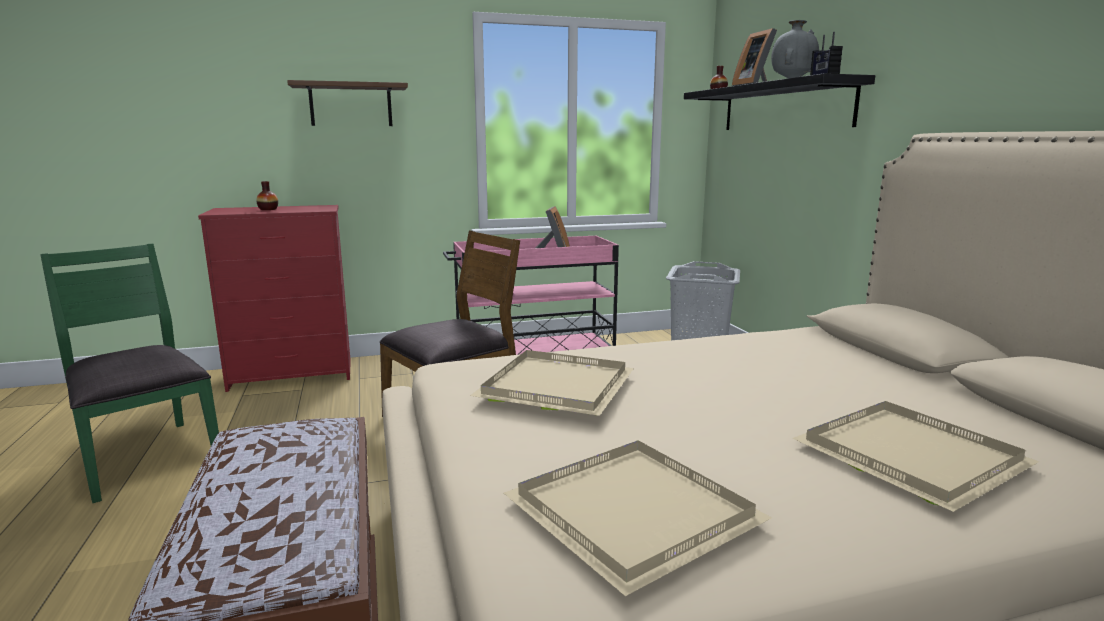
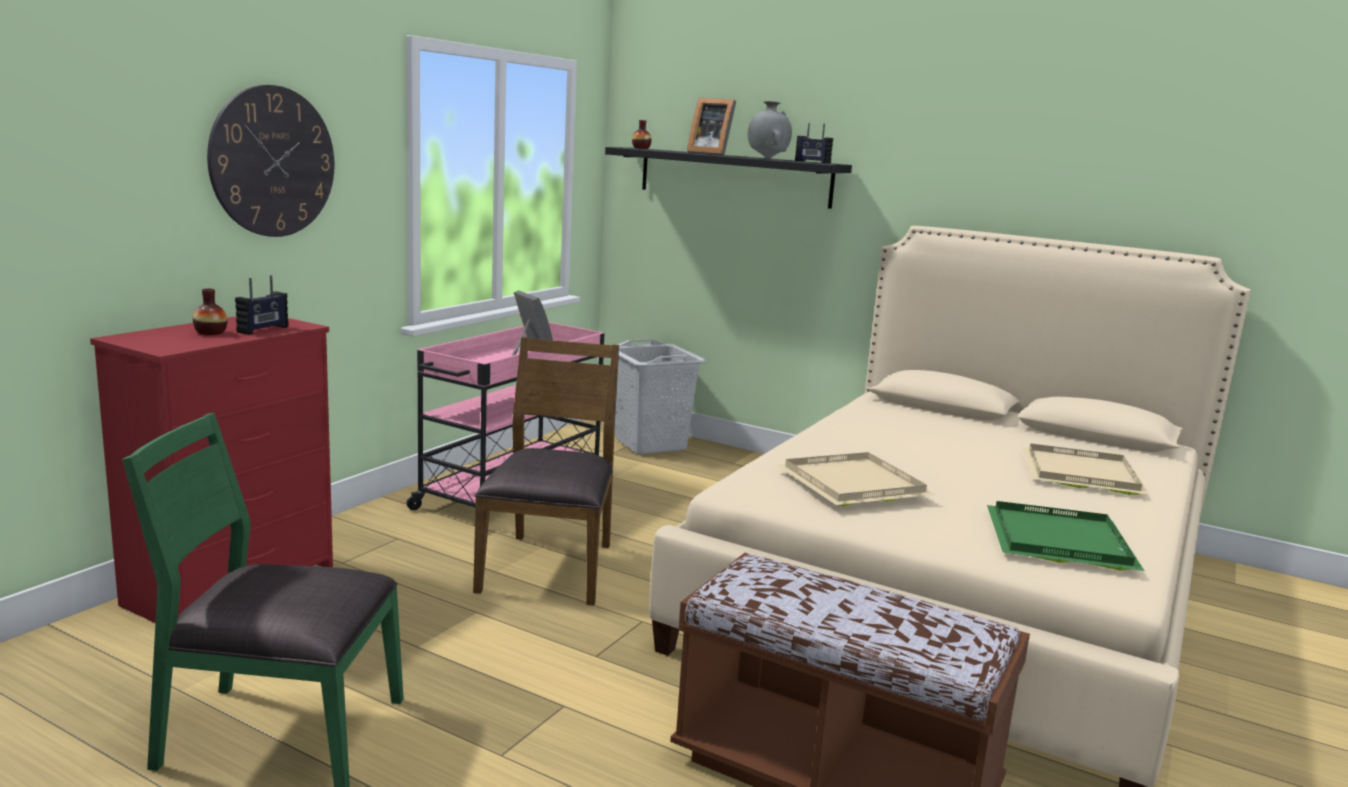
camera: 45 degrees left, 0 degrees up
(297, 210) = (263, 330): none -> radio
(351, 105) = (273, 162): brown shelf -> wall clock
(632, 516) = (1062, 542): beige tray -> green tray

